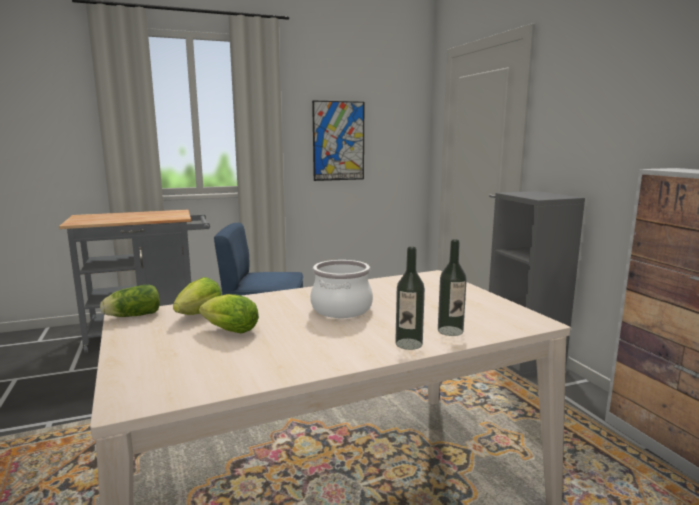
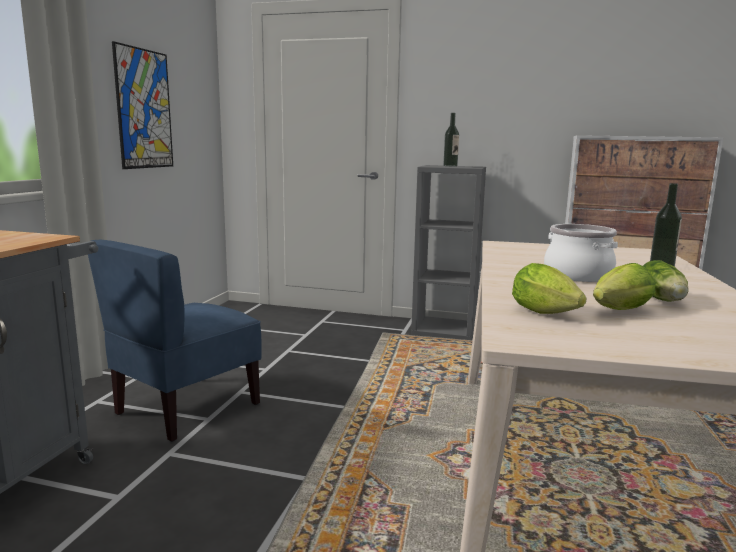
camera: 55 degrees left, 0 degrees up
(131, 316) = (518, 338): lettuce -> lettuce (662, 300)
(408, 344) = (688, 277): bottle -> bottle (450, 166)

